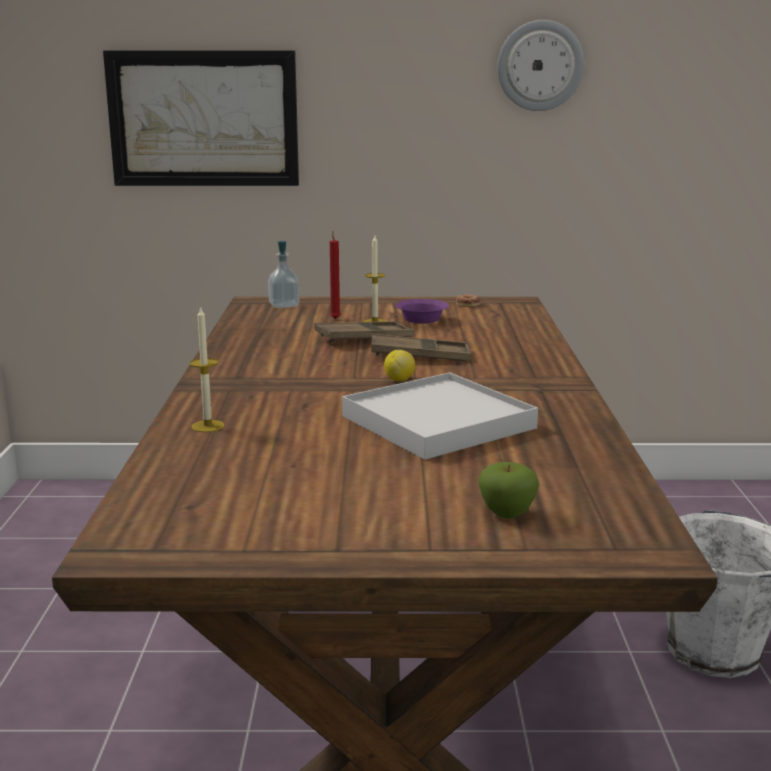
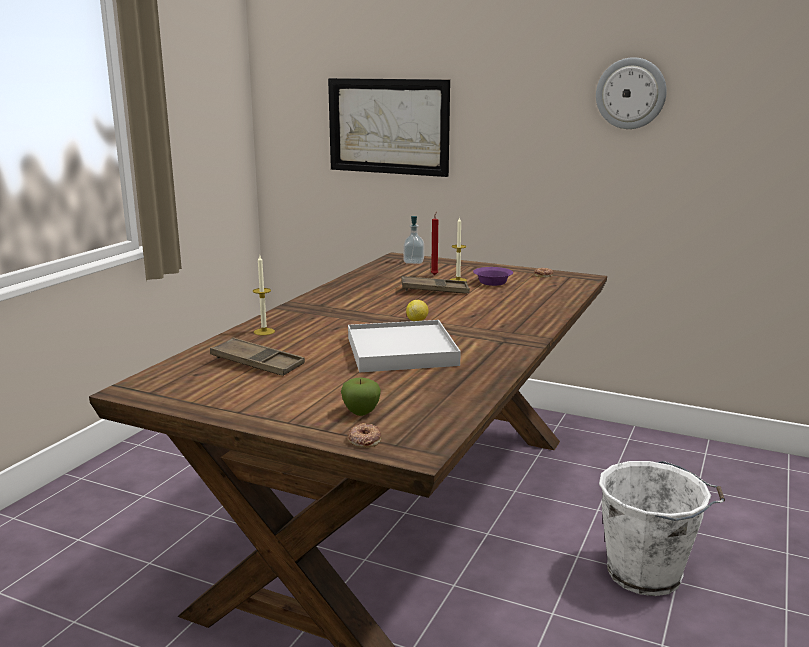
camera: 25 degrees right, 0 degrees up
(420, 356) = (454, 307): brown tray -> brown tray (257, 363)
(566, 550) = (364, 440): none -> donut

